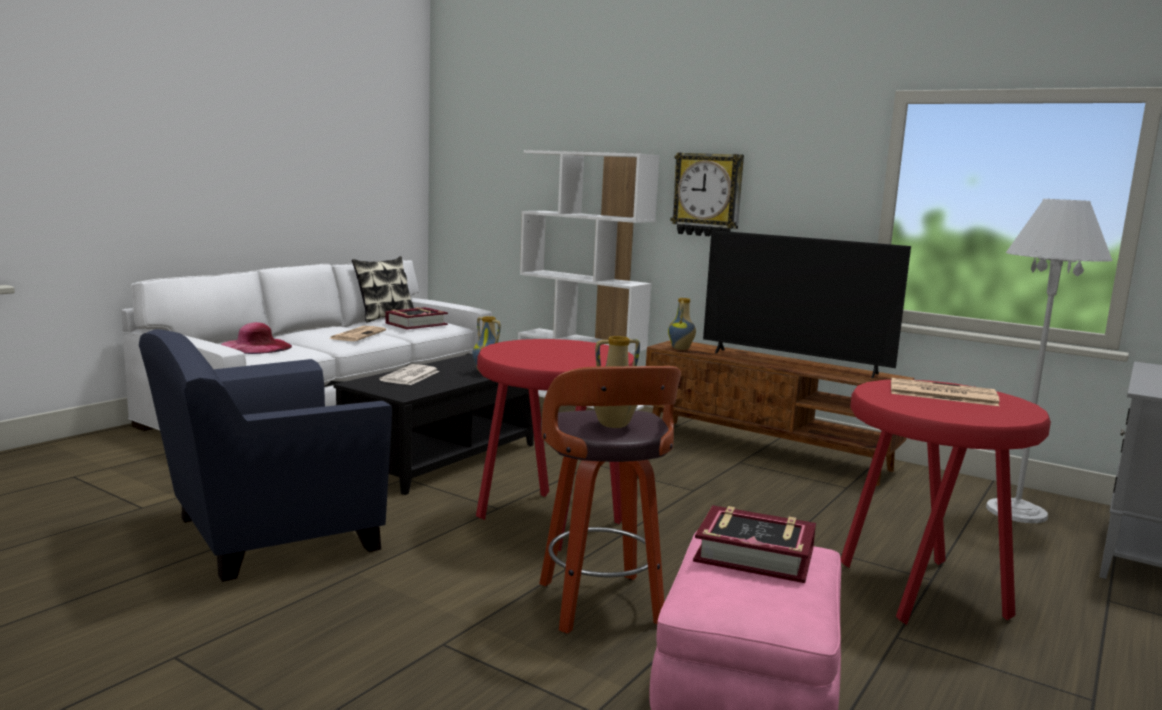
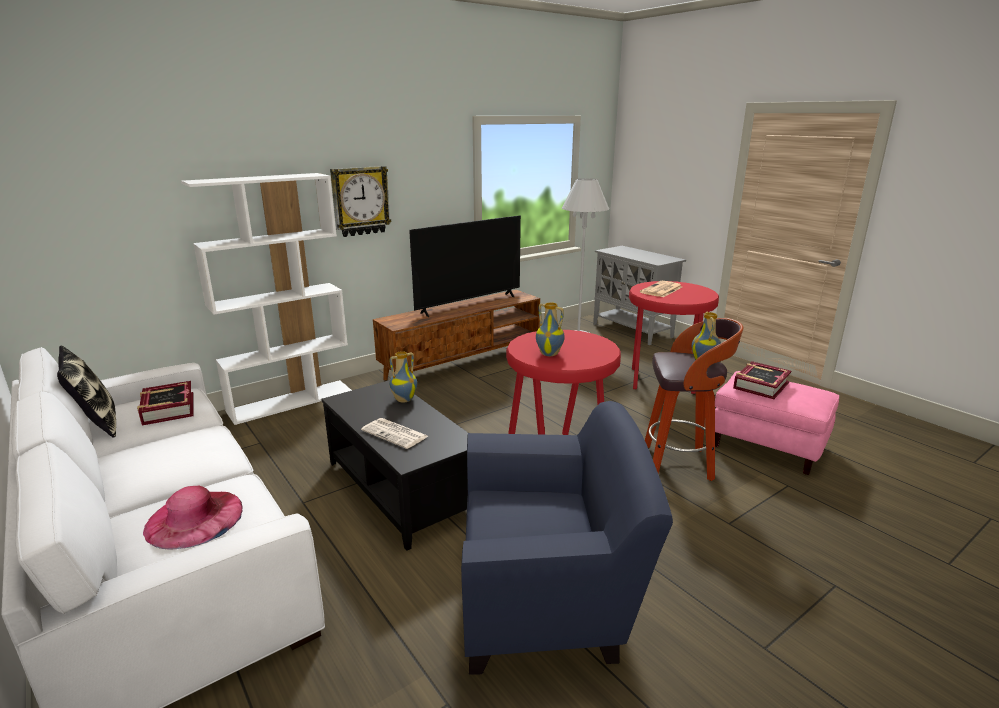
camera: 70 degrees left, 10 degrees up
(264, 534) = (548, 601): blue armchair -> blue armchair turned 75 degrees counterclockwise
(358, 334) = (191, 446): newspaper -> none
(681, 349) = (408, 323): vase -> vase (550, 354)

